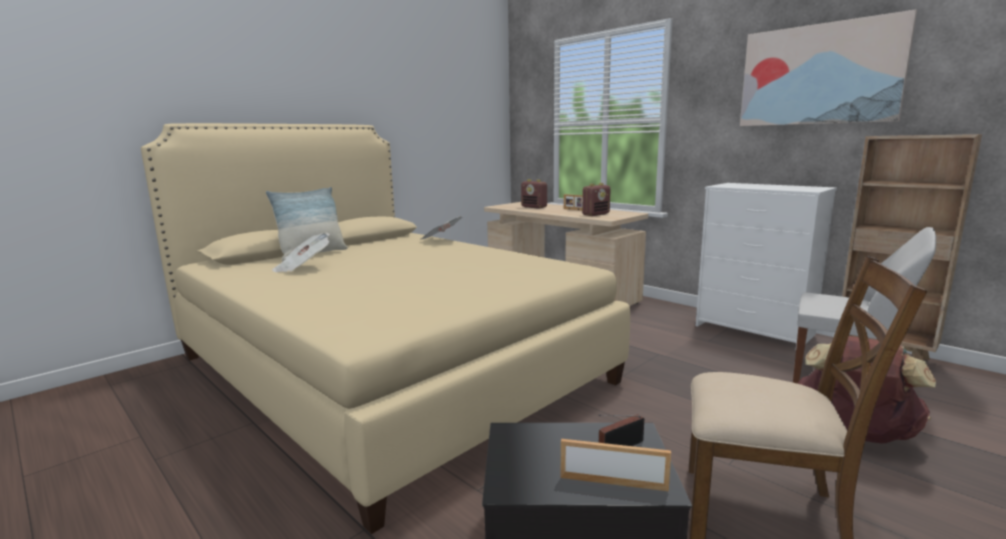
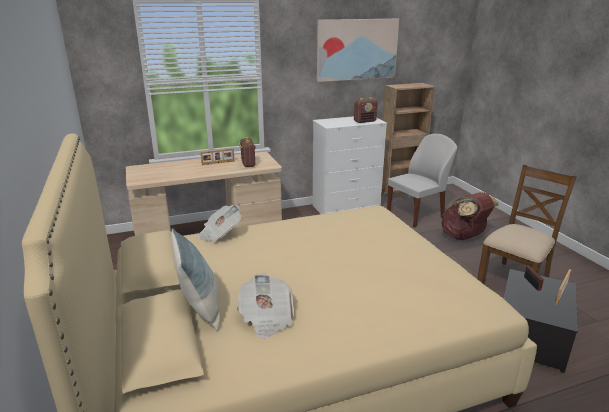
camera: 65 degrees left, 10 degrees up
(534, 207) = (173, 171): radio -> radio (365, 121)

